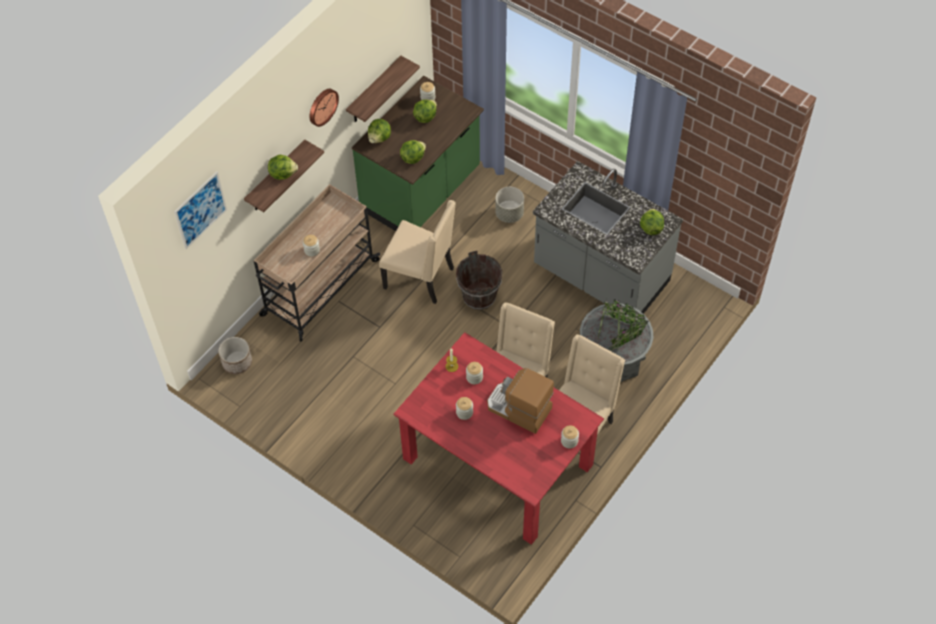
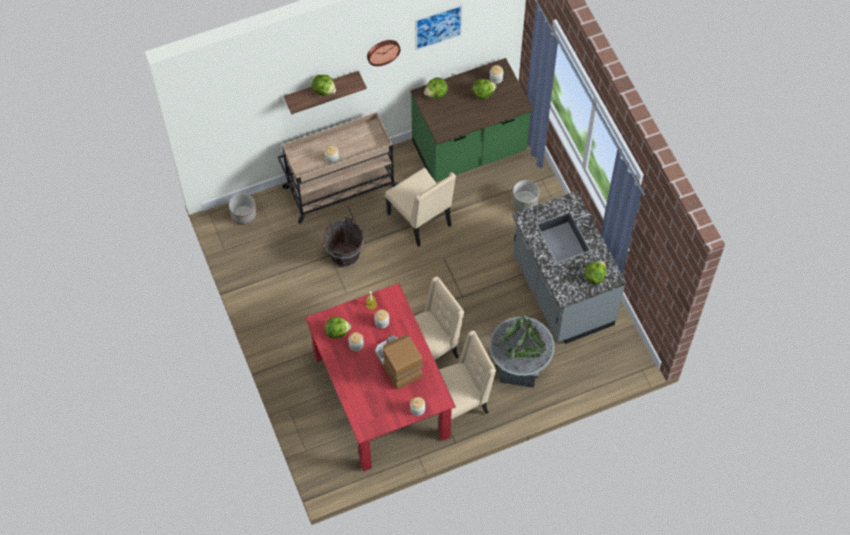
camera: 30 degrees right, 5 degrees up
(200, 210) = (236, 91): picture -> picture (438, 27)
(374, 91) = (445, 55): shelf -> none
(412, 158) = (450, 123): lettuce -> lettuce (337, 331)
(479, 296) = (455, 258): brown bucket -> brown bucket (344, 255)

